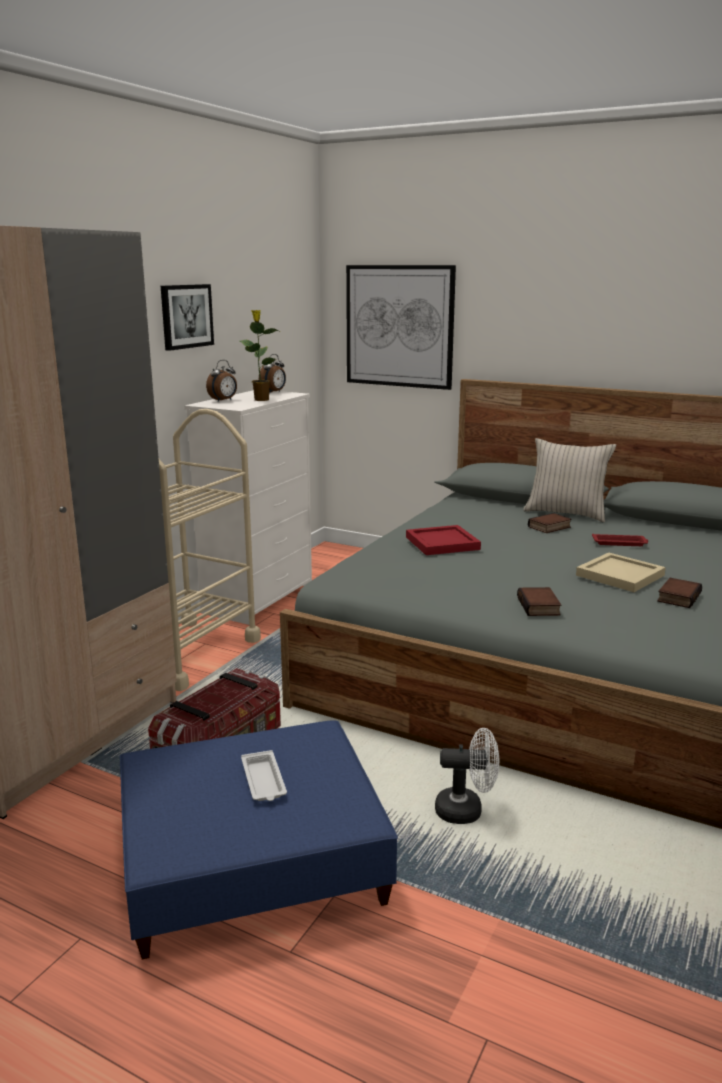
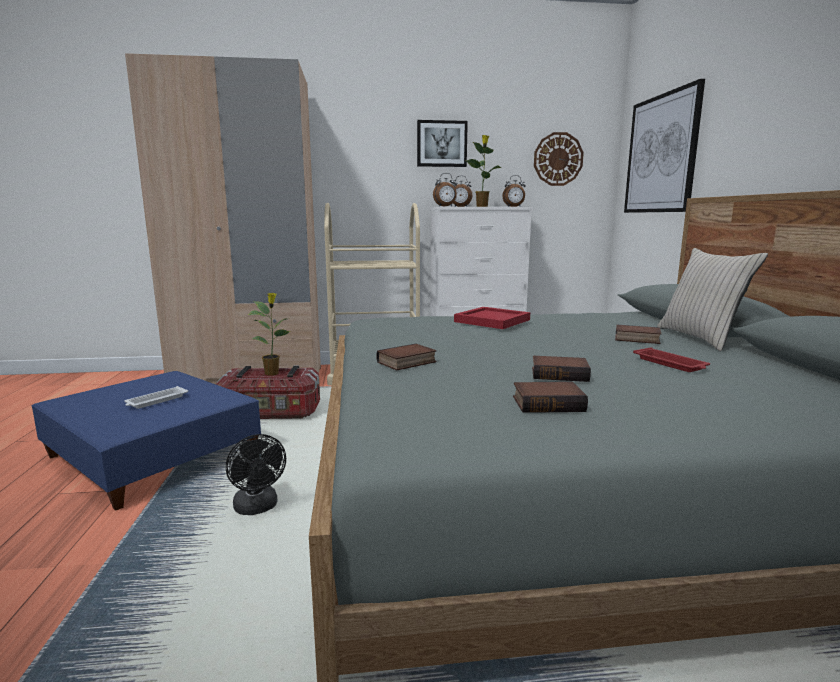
camera: 55 degrees right, 5 degrees down
(216, 696) = (273, 373): none -> potted plant
(240, 407) = (445, 206): none -> alarm clock
(281, 324) = (558, 159): none -> wall clock
(466, 810) = (258, 508): white fan -> black fan
(619, 575) = (560, 374): beige tray -> book

